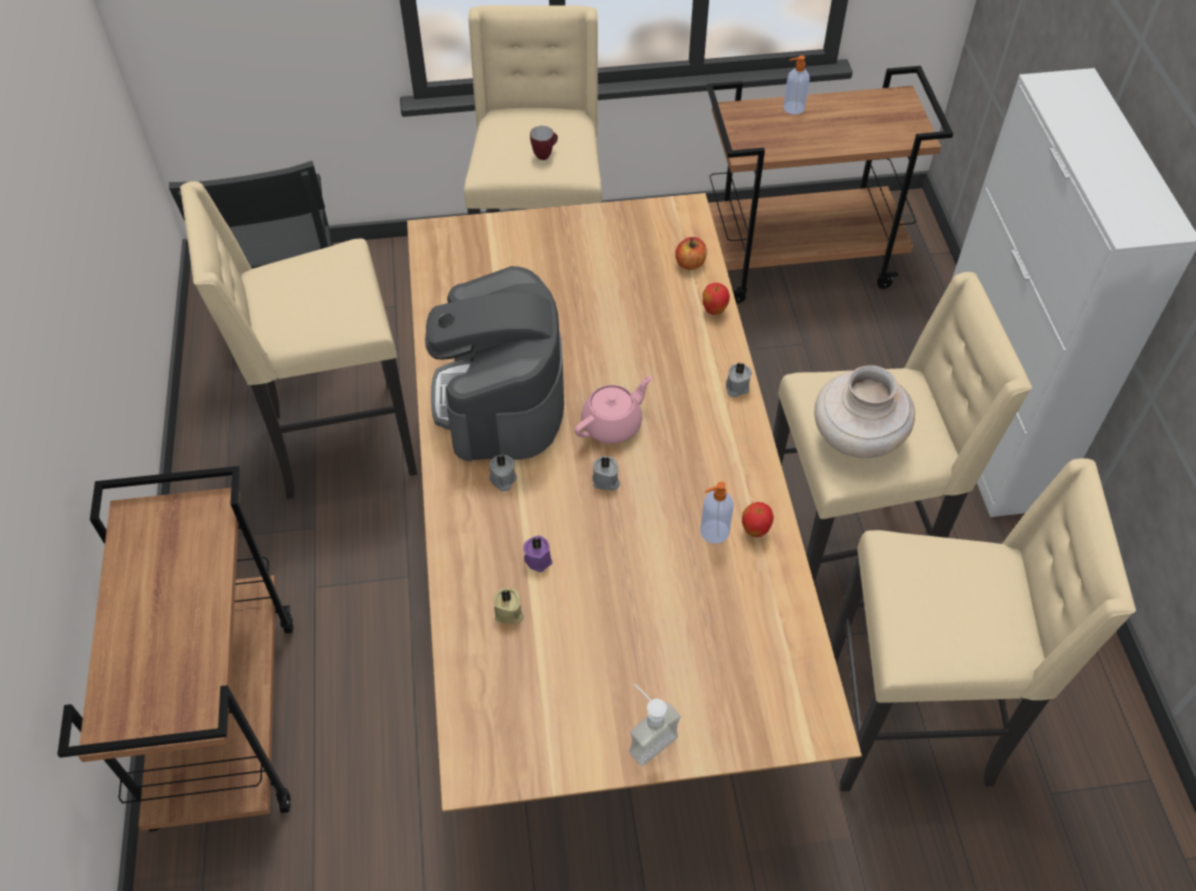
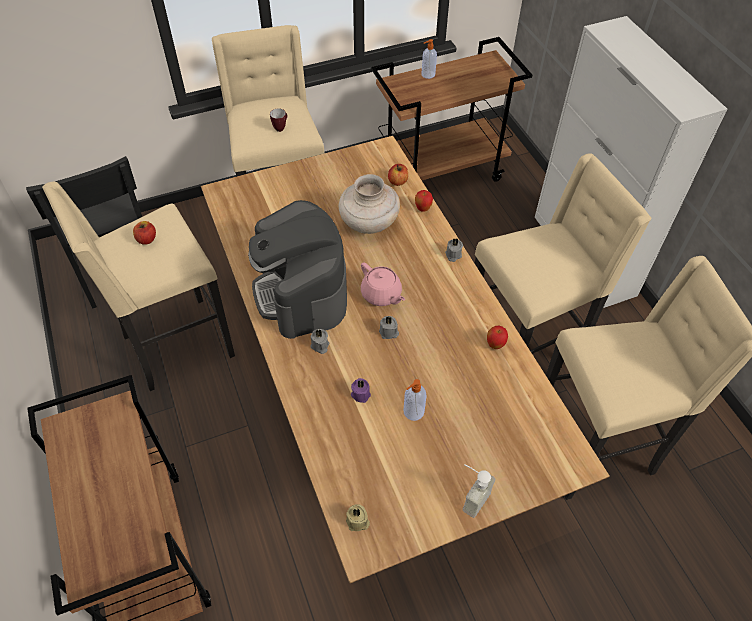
camera: 15 degrees left, 0 degrees up
(312, 283) = (146, 239): none -> apple
(509, 613) = (352, 435): beige candle -> beige candle (358, 522)
(613, 424) = (381, 295): pink teapot -> pink teapot turned 105 degrees clockwise
(713, 532) = (469, 351): soap dispenser -> soap dispenser (413, 412)
(856, 438) = (538, 273): beige vase -> beige vase (368, 224)

